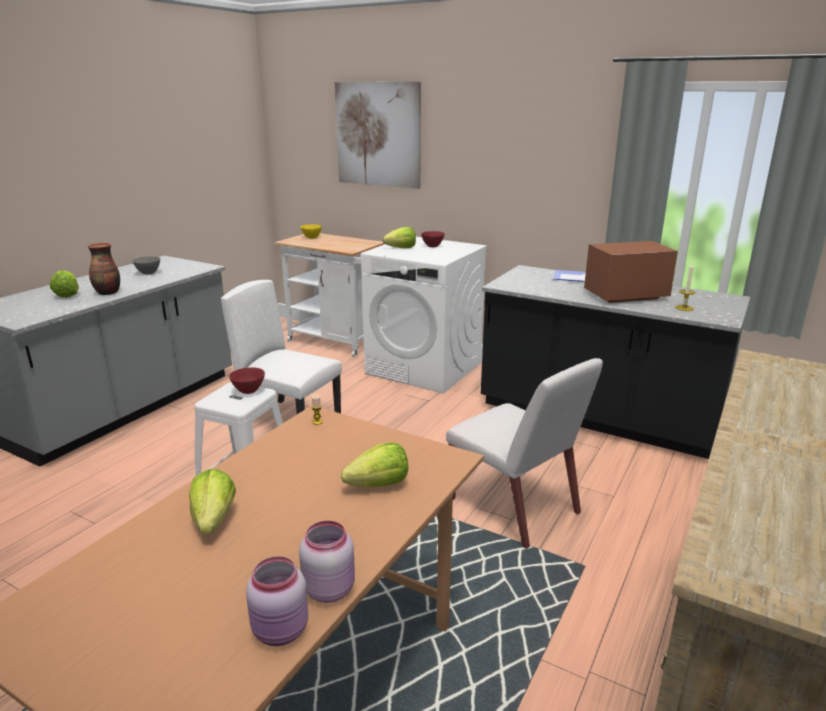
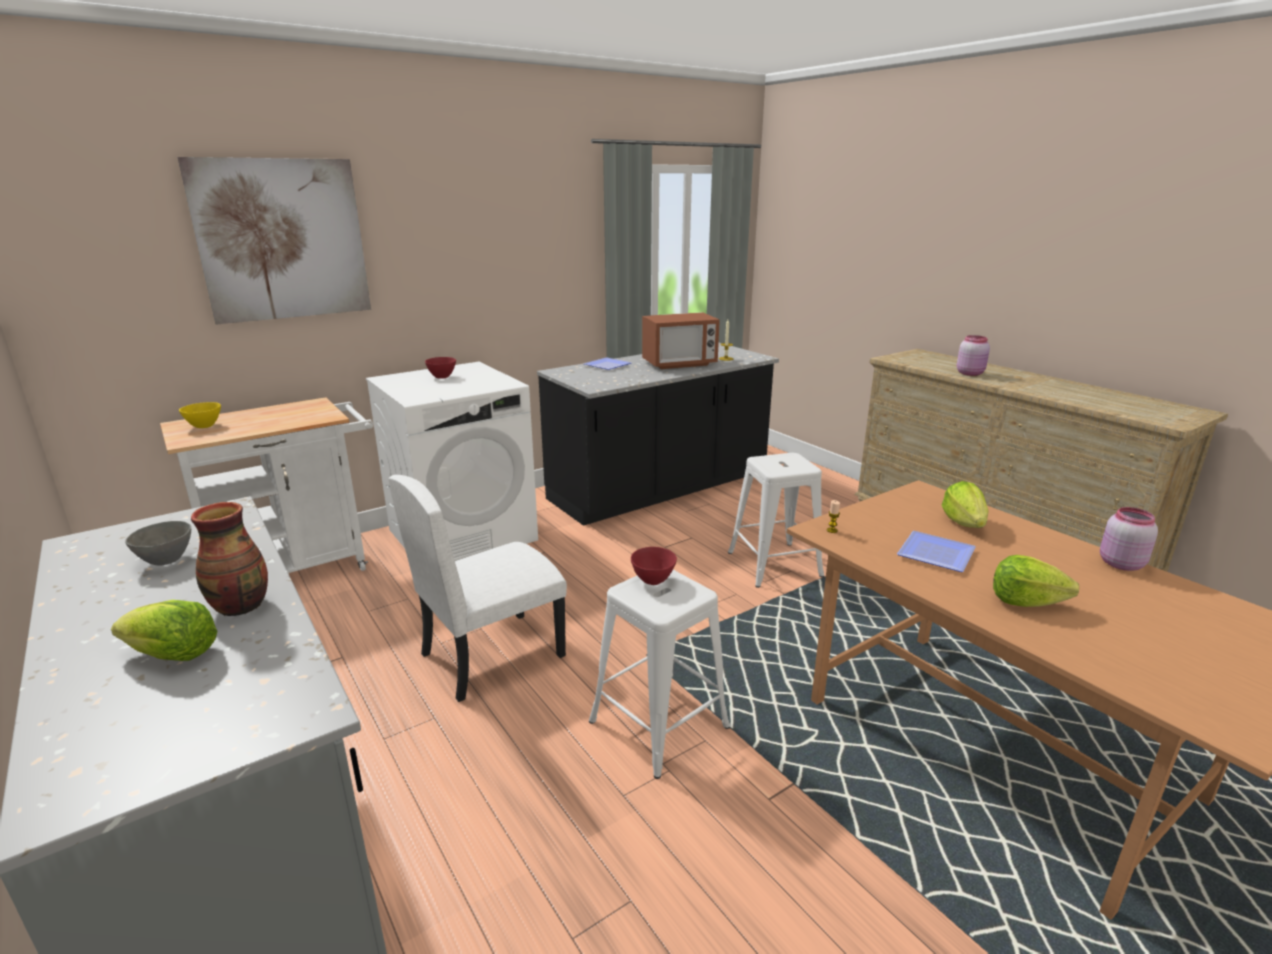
camera: 65 degrees left, 0 degrees up
(281, 631) = (1178, 588): pink jar -> pink jar (970, 373)
(293, 470) = (933, 554): none -> plate
(401, 248) = (423, 388): lettuce -> none
(515, 507) = (774, 564): white chair -> white stool
(625, 296) = (679, 364): microwave -> microwave turned 120 degrees counterclockwise

